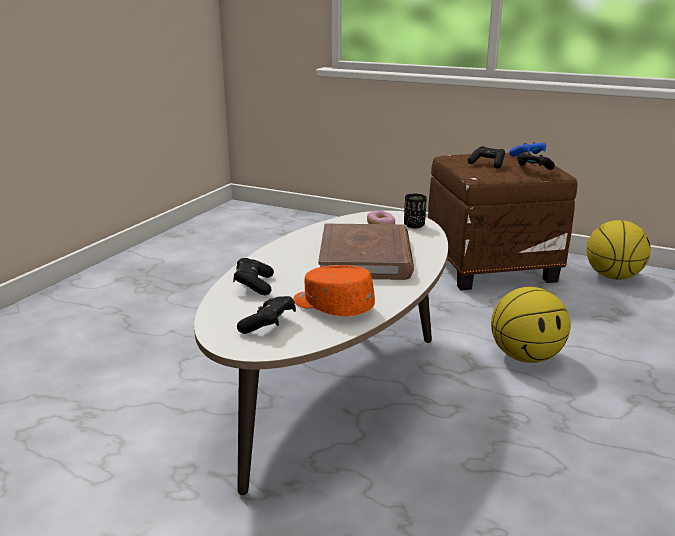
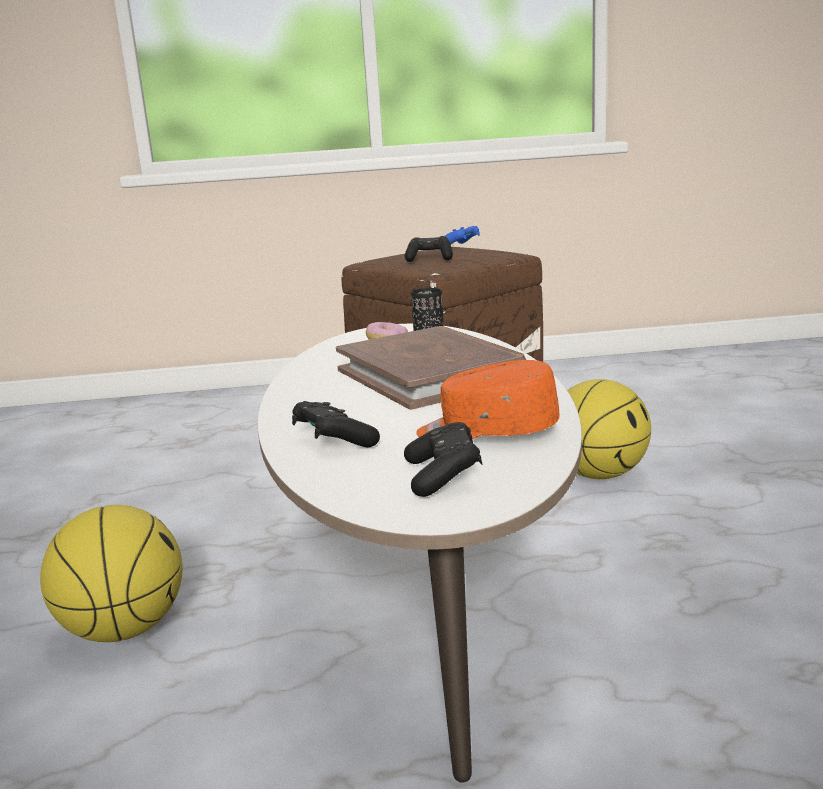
camera: 30 degrees left, 5 degrees down
(533, 169) = (488, 254): black game controller -> none
(613, 276) = (582, 374): basketball -> basketball (124, 629)

